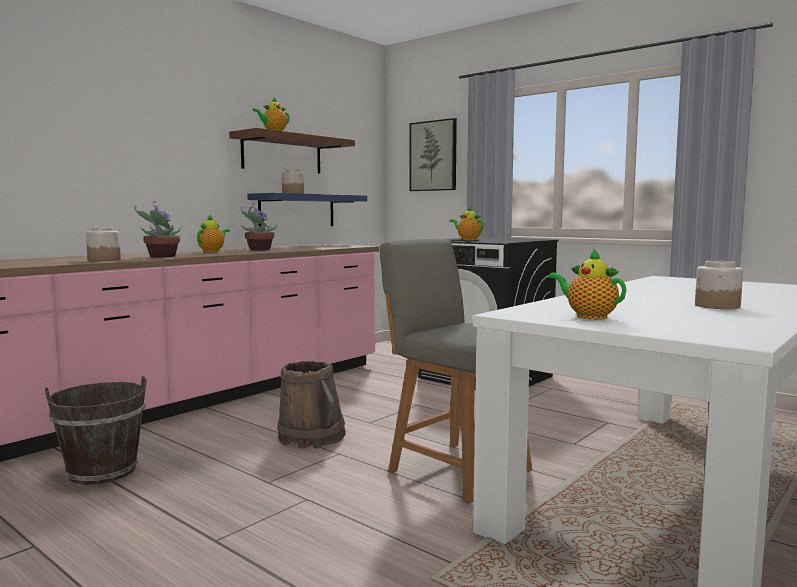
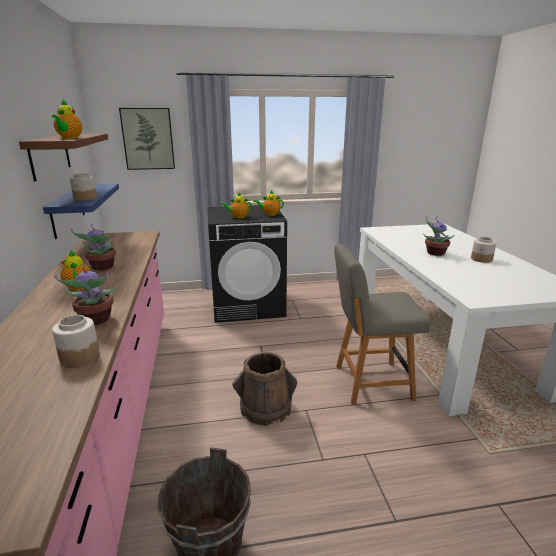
camera: 50 degrees left, 15 degrees up
(588, 316) = (496, 289): teapot -> teapot (270, 214)
(657, 295) = (434, 253): none -> potted plant

